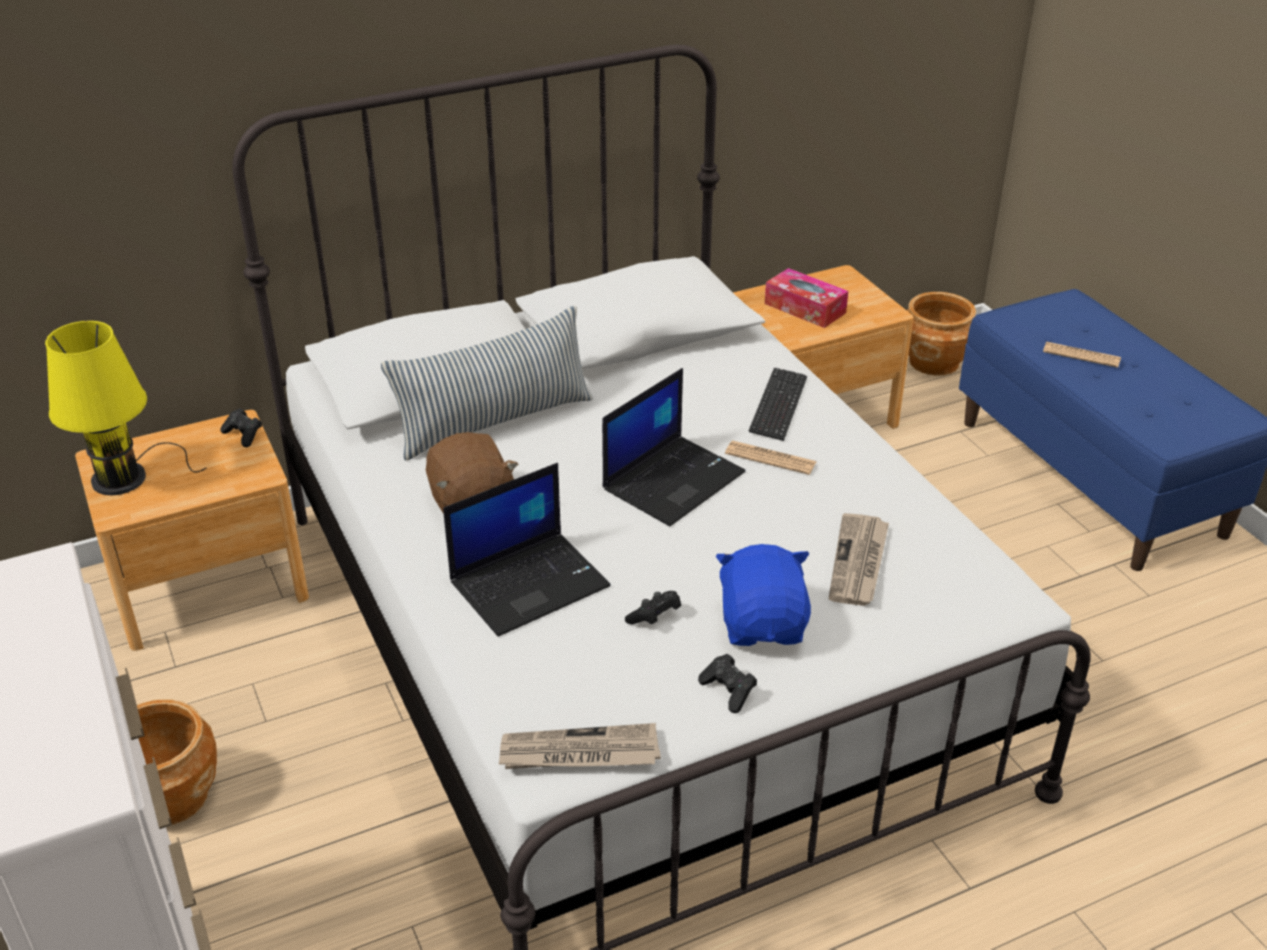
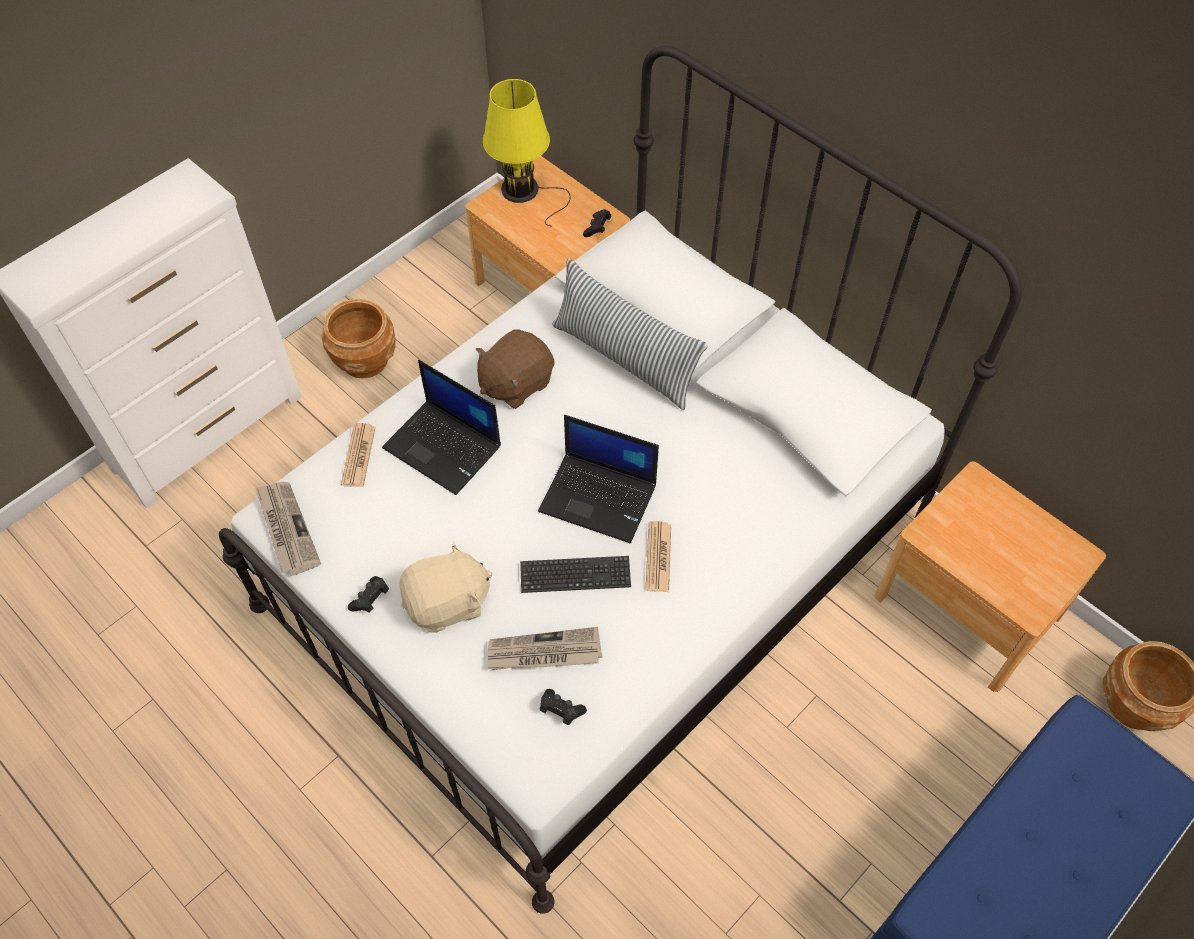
camera: 70 degrees right, 20 degrees up
(654, 617) = (432, 532): black game controller -> black game controller (560, 710)
(763, 624) = (448, 603): blue plush toy -> beige plush toy
(778, 406) = (739, 544): keyboard -> keyboard (575, 575)
(805, 308) = (993, 536): tissue box -> none
(1081, 355) = (1055, 814): newspaper -> newspaper (358, 455)

